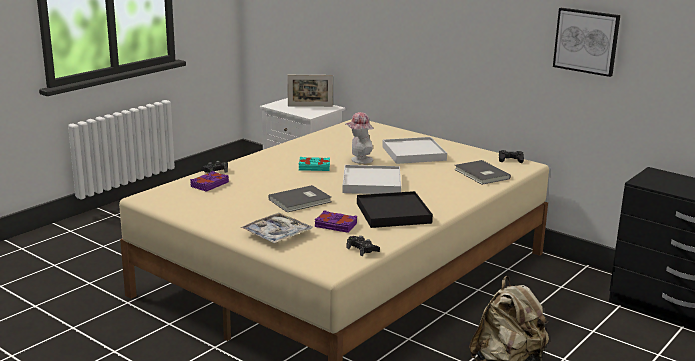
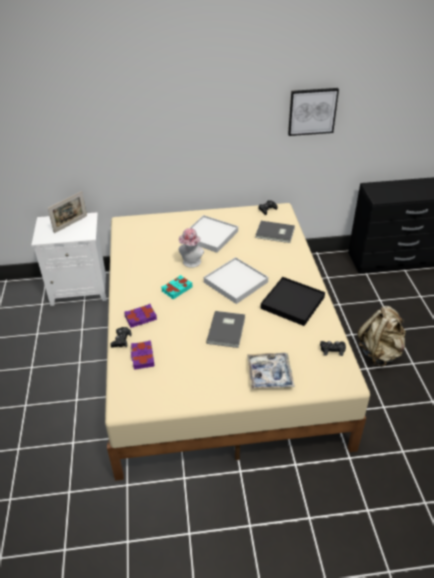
camera: 45 degrees left, 20 degrees up
(335, 225) = (284, 339): purple book -> purple book (141, 318)

